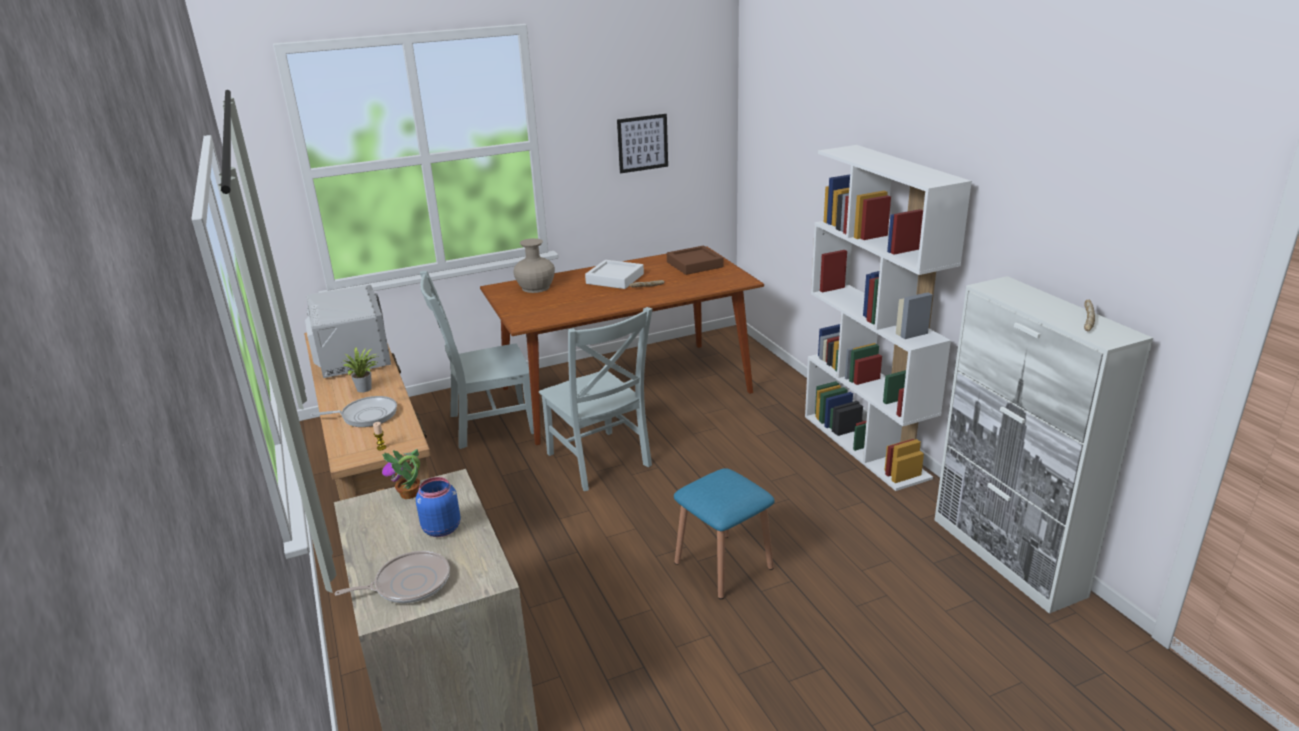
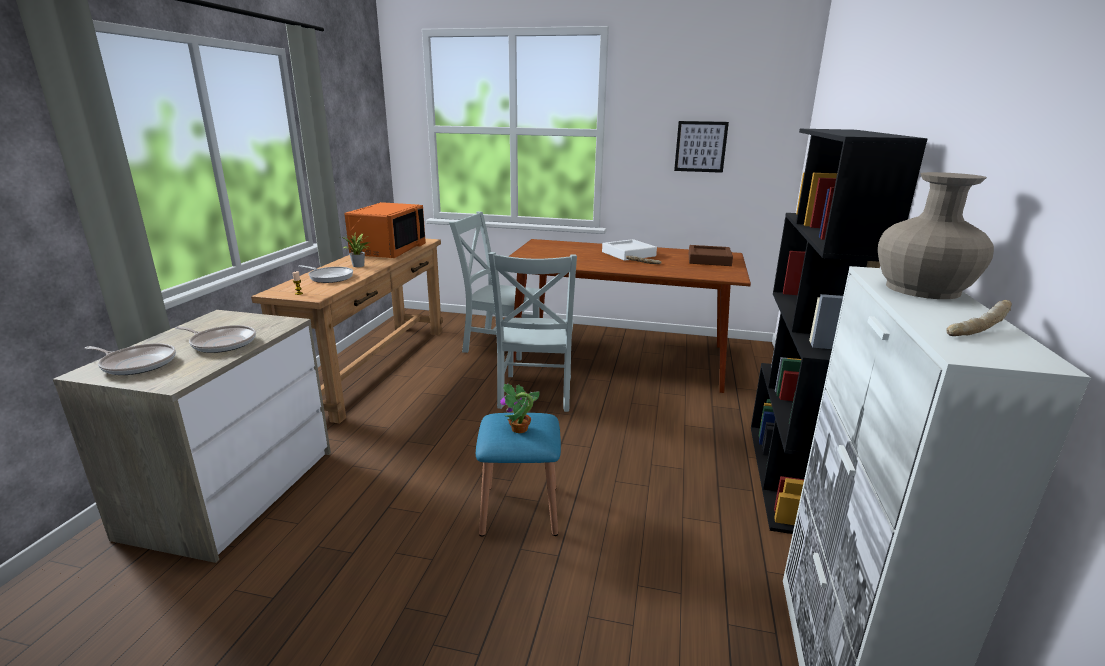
camera: 35 degrees right, 5 degrees down
(351, 356) = (388, 250): grey microwave -> orange microwave
(409, 494) = (253, 320): potted plant -> potted plant (519, 429)
(440, 528) = (221, 343): blue jar -> frying pan
(535, 287) = (564, 246): beige vase -> beige vase (922, 289)
(866, 446) = (785, 476): white bookcase -> black bookcase

